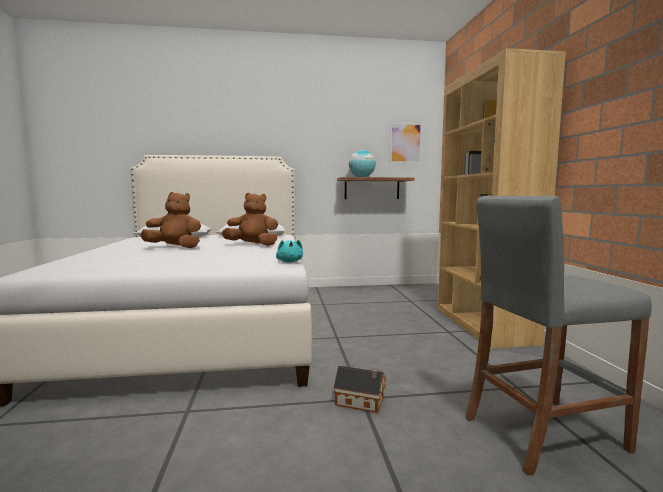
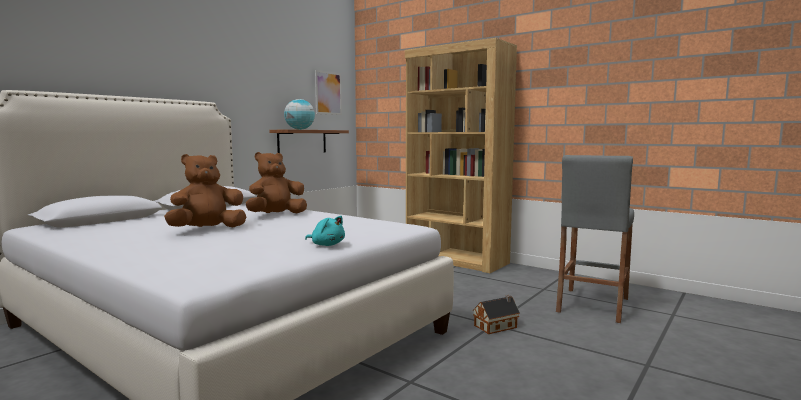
camera: 45 degrees left, 0 degrees up
(290, 262) = (395, 222): turquoise plush toy -> turquoise plush toy (327, 245)

